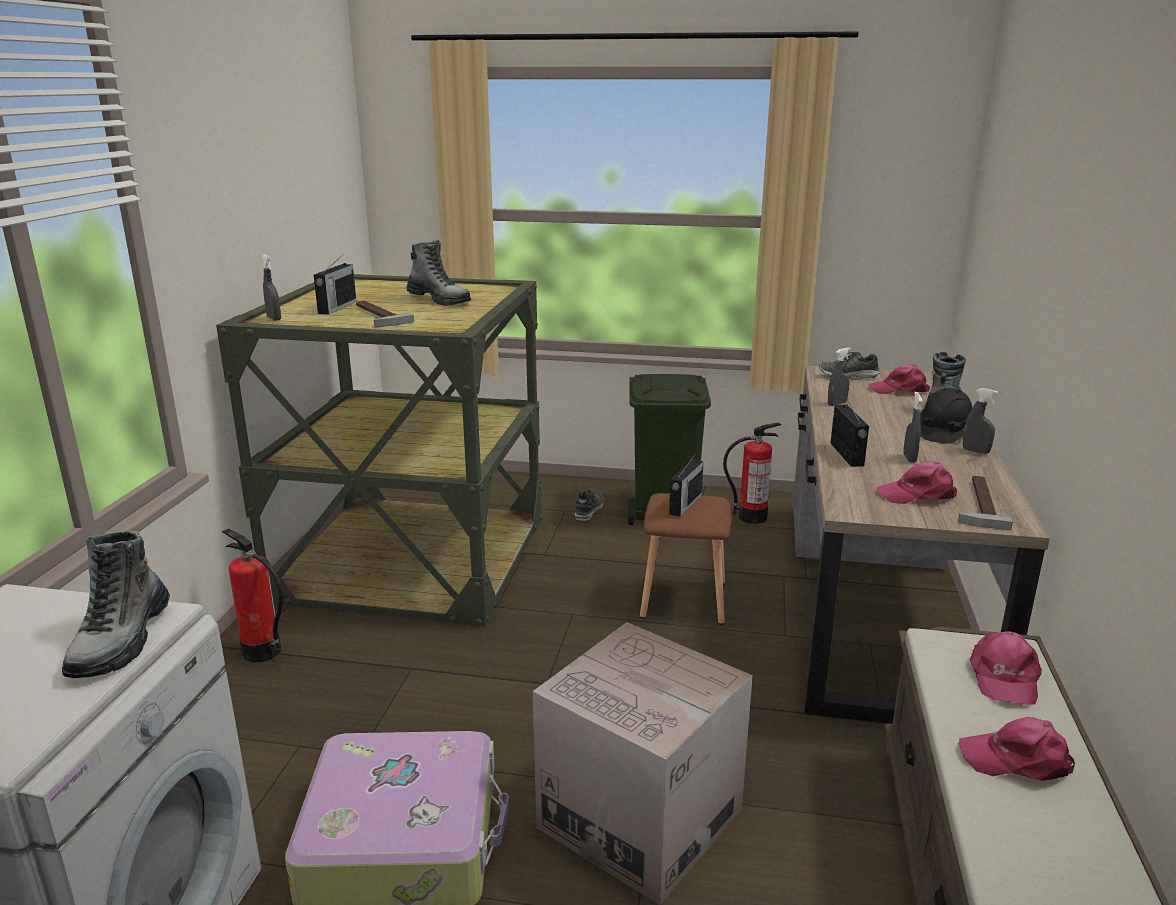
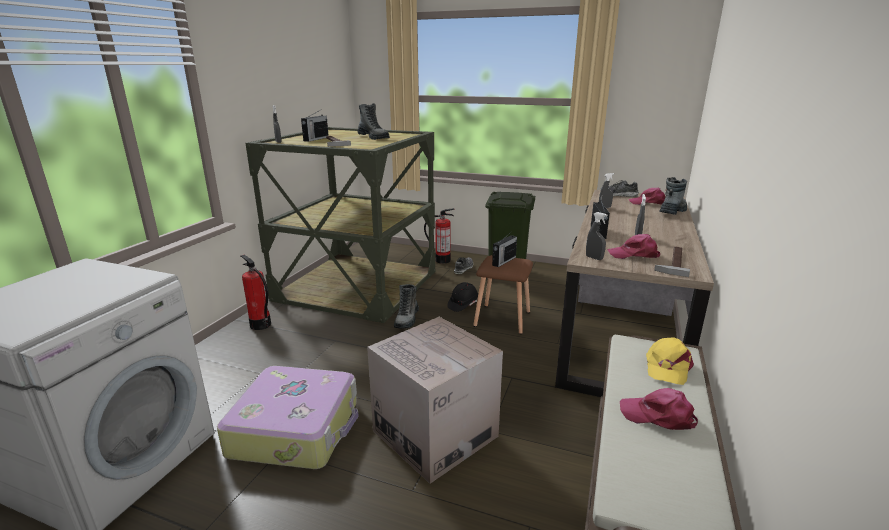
camera: 10 degrees right, 0 degrees up
(122, 640) = (121, 287): boot -> boot (407, 319)
(752, 517) = (558, 279): fire extinguisher -> fire extinguisher (442, 260)
(943, 432) = (666, 225): black hard hat -> black hard hat (463, 304)
(975, 451) = (683, 235): grey spray bottle -> grey spray bottle (594, 258)
(1003, 677) = (667, 367): pink cap -> yellow cap

